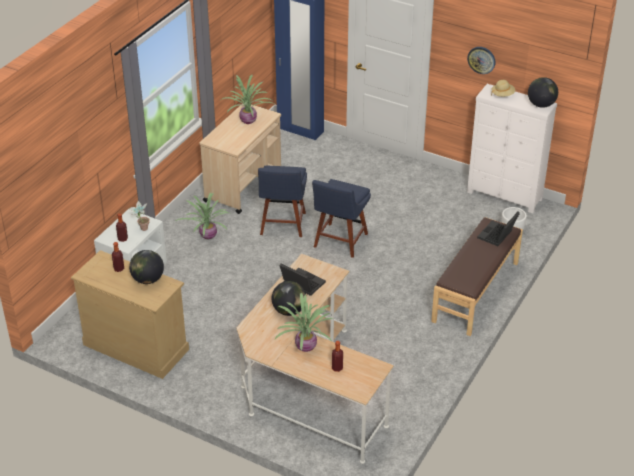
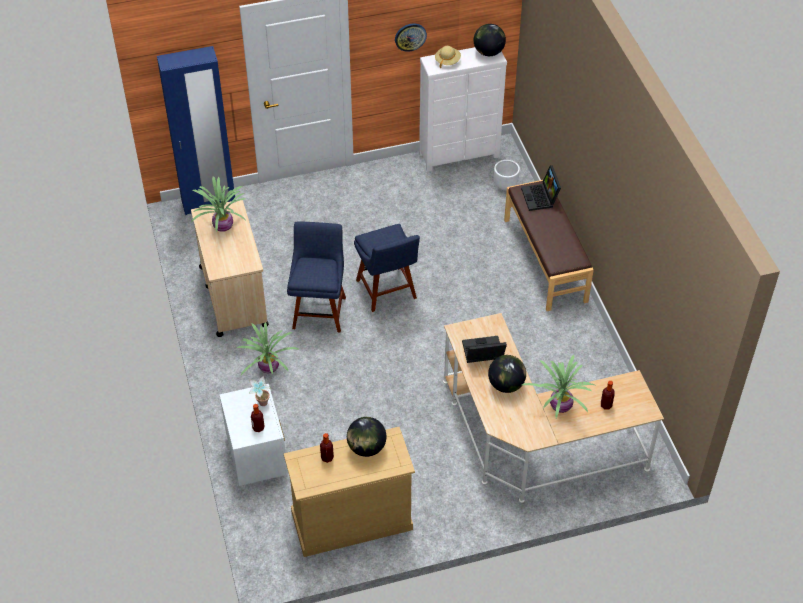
camera: 45 degrees left, 10 degrees up
(282, 225) = (319, 310): blue chair -> blue chair turned 135 degrees counterclockwise

